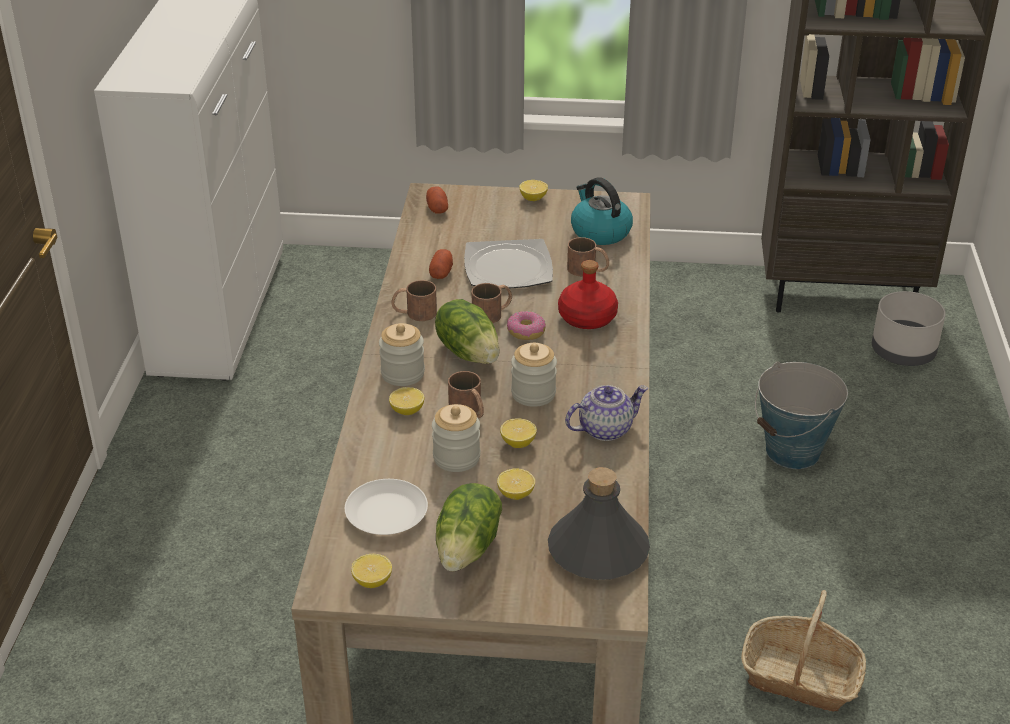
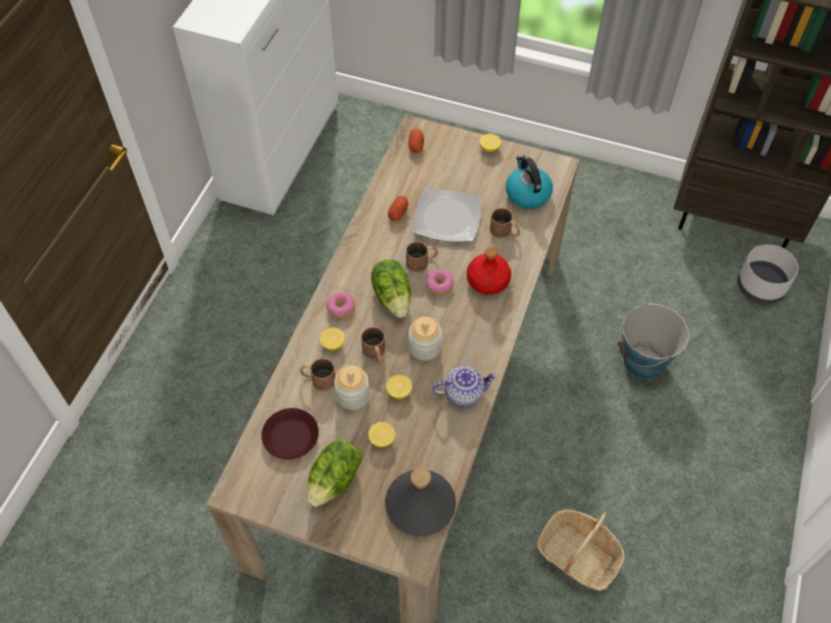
camera: 15 degrees right, 20 degrees up
(372, 581) = (264, 494): lemon -> none
(385, 514) = (290, 436): white plate -> brown plate
(402, 374) = (341, 308): jar -> donut
(414, 313) = (367, 249): brown mug -> brown mug (318, 379)

